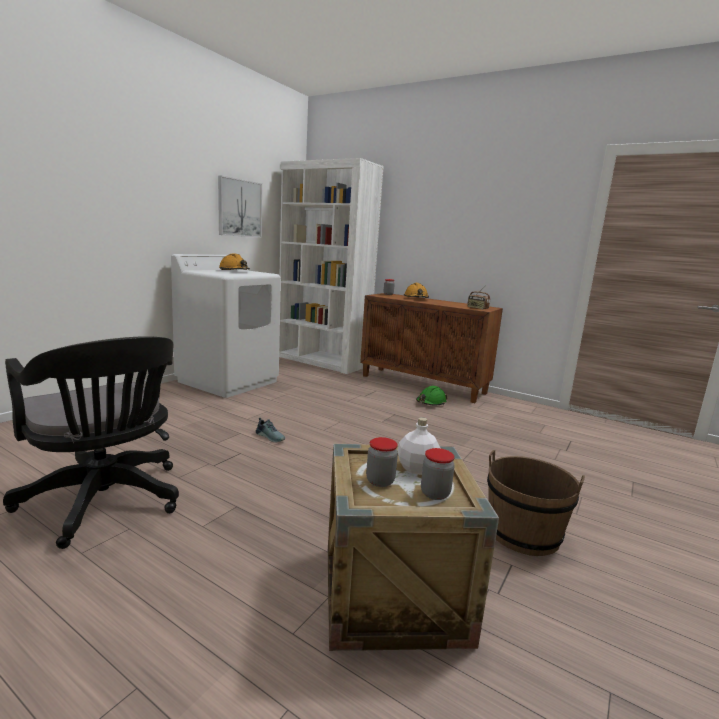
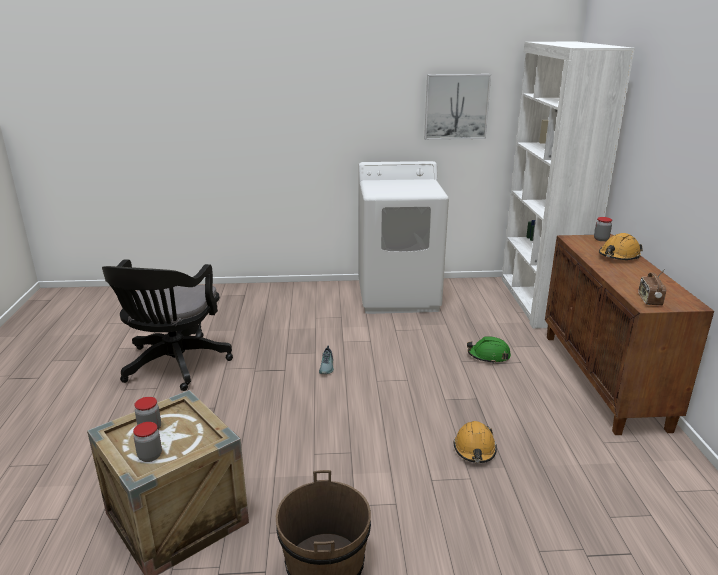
camera: 55 degrees right, 10 degrees up
(234, 271) = (410, 185): orange hard hat -> orange hard hat (475, 449)
(416, 468) = (184, 436): white bottle -> none
(431, 403) = (552, 406): green hard hat -> green hard hat (488, 356)

